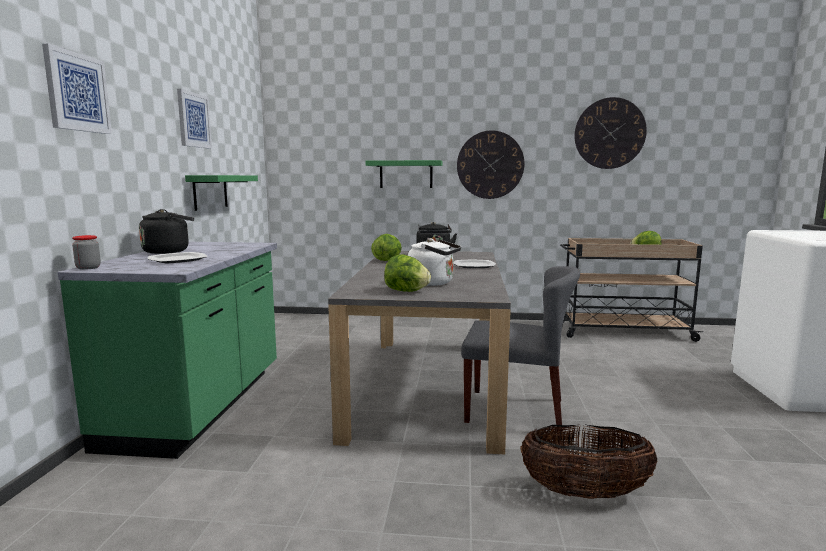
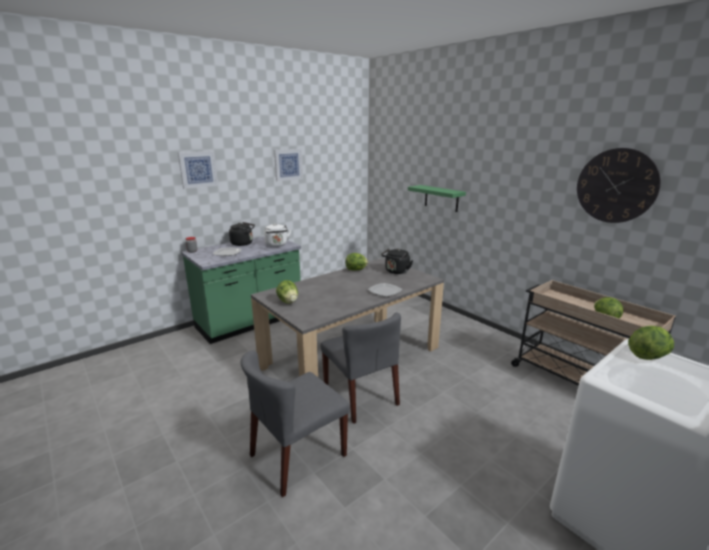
camera: 45 degrees right, 10 degrees up
(210, 192) = (301, 204): green shelf -> none
(434, 283) = (317, 300): white kettle -> white kettle (277, 245)
(490, 165) = (500, 200): wall clock -> none
(584, 493) = (297, 456): basket -> grey chair
(787, 232) = (647, 356): none -> lettuce

